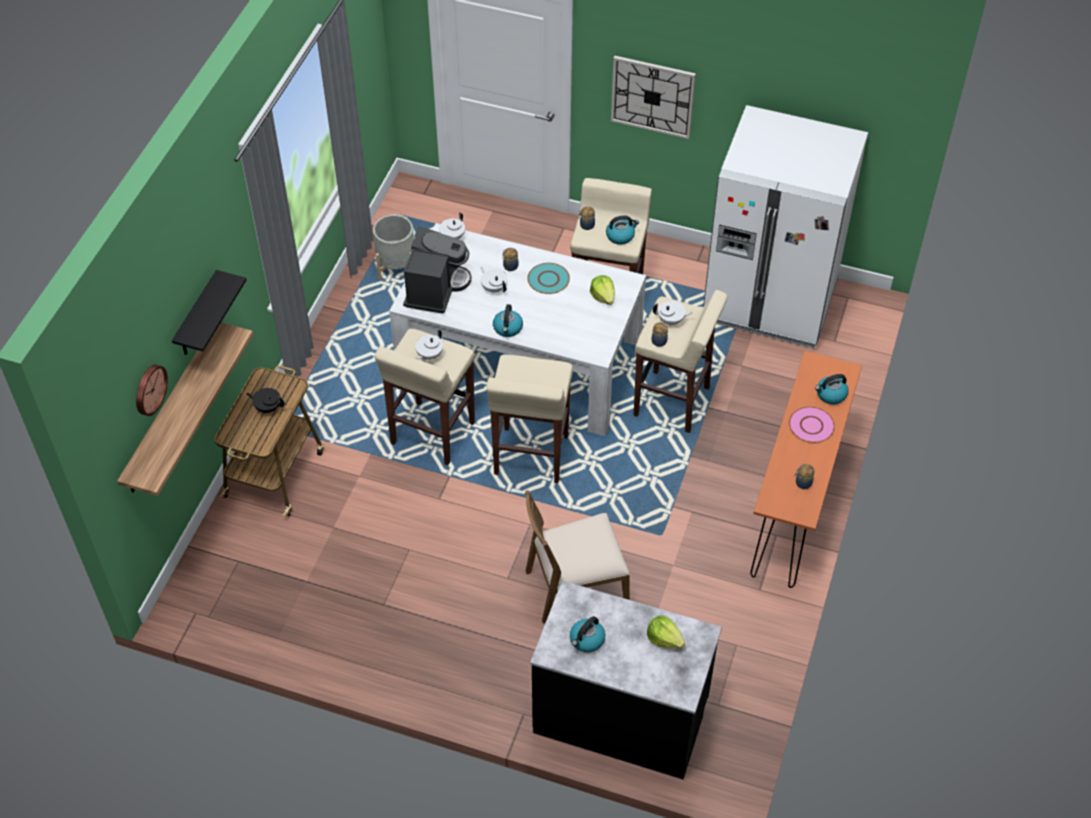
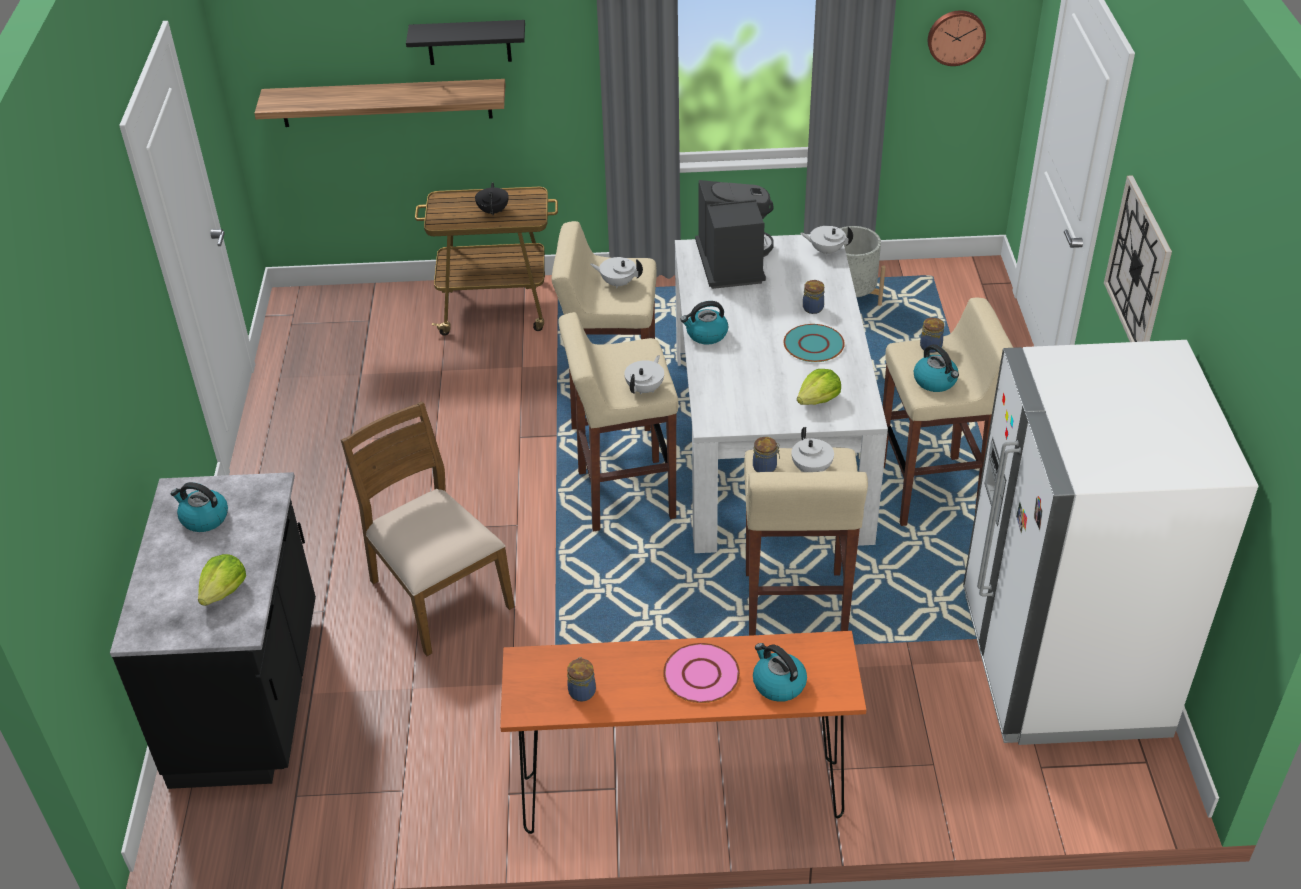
camera: 70 degrees right, 10 degrees down
(149, 389) = (349, 42): wall clock -> wall clock (956, 36)
(435, 288) = (733, 262): coffee machine -> coffee machine turned 90 degrees counterclockwise
(494, 288) = (766, 305): white teapot -> white teapot (645, 388)

